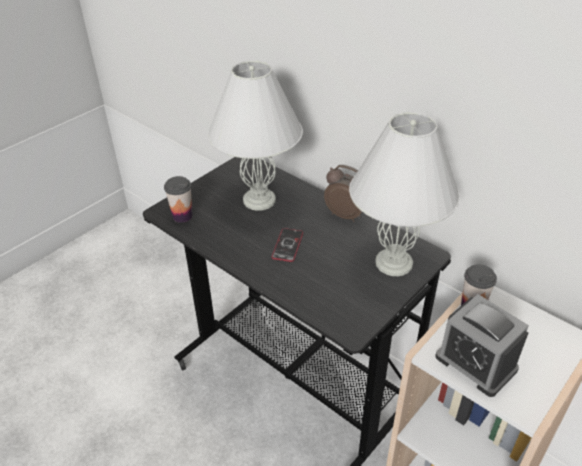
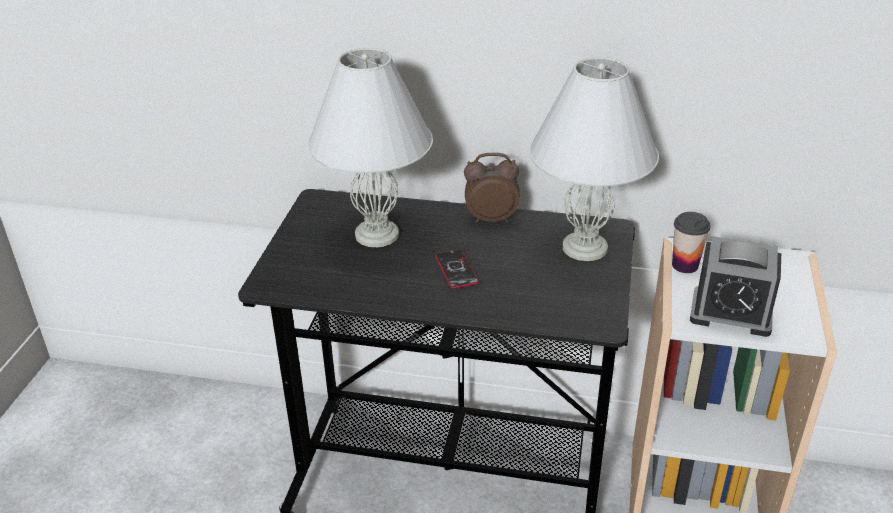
camera: 30 degrees left, 5 degrees down
(182, 216) = (297, 282): cup -> none

